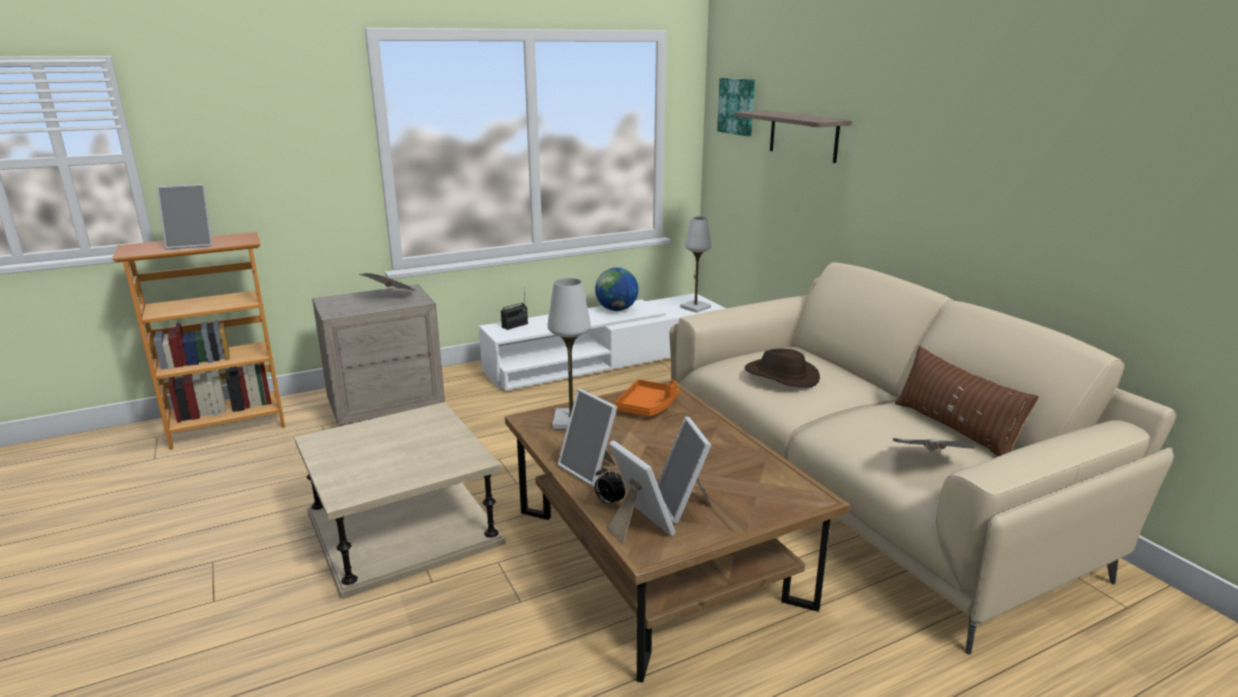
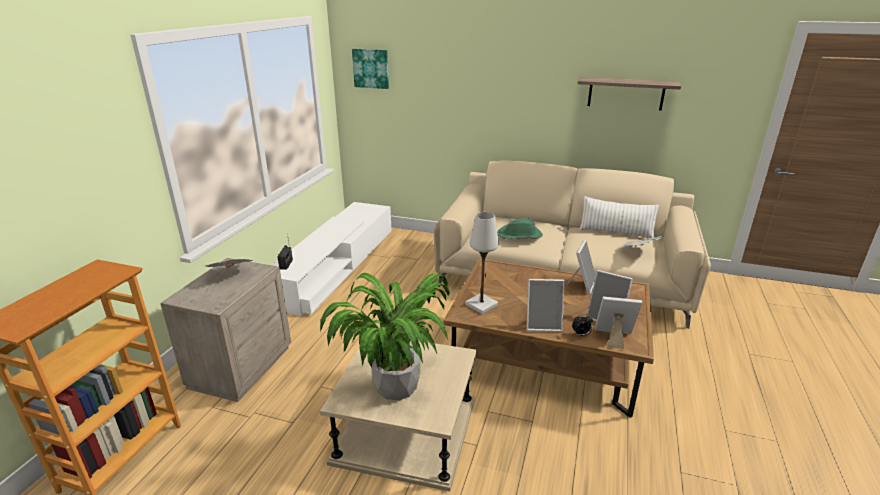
camera: 45 degrees left, 5 degrees up
(192, 244) = (68, 294): picture frame -> picture frame (581, 285)
(372, 453) = (396, 387): none -> potted plant
(616, 310) = (331, 229): globe -> none
(647, 407) = (497, 278): orange tray -> none
(695, 307) = (372, 211): white table lamp -> none
(781, 376) = (520, 235): brown hat -> green hat
(803, 136) = (439, 85): shelf -> shelf (626, 93)
(954, 429) = (615, 232): brown pillow -> white pillow

